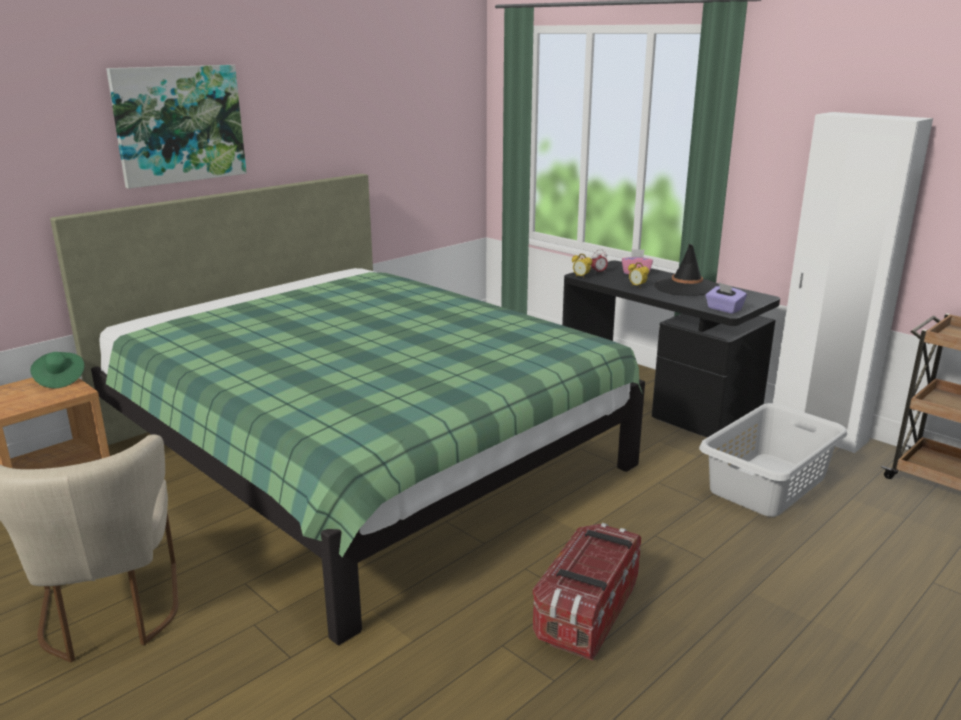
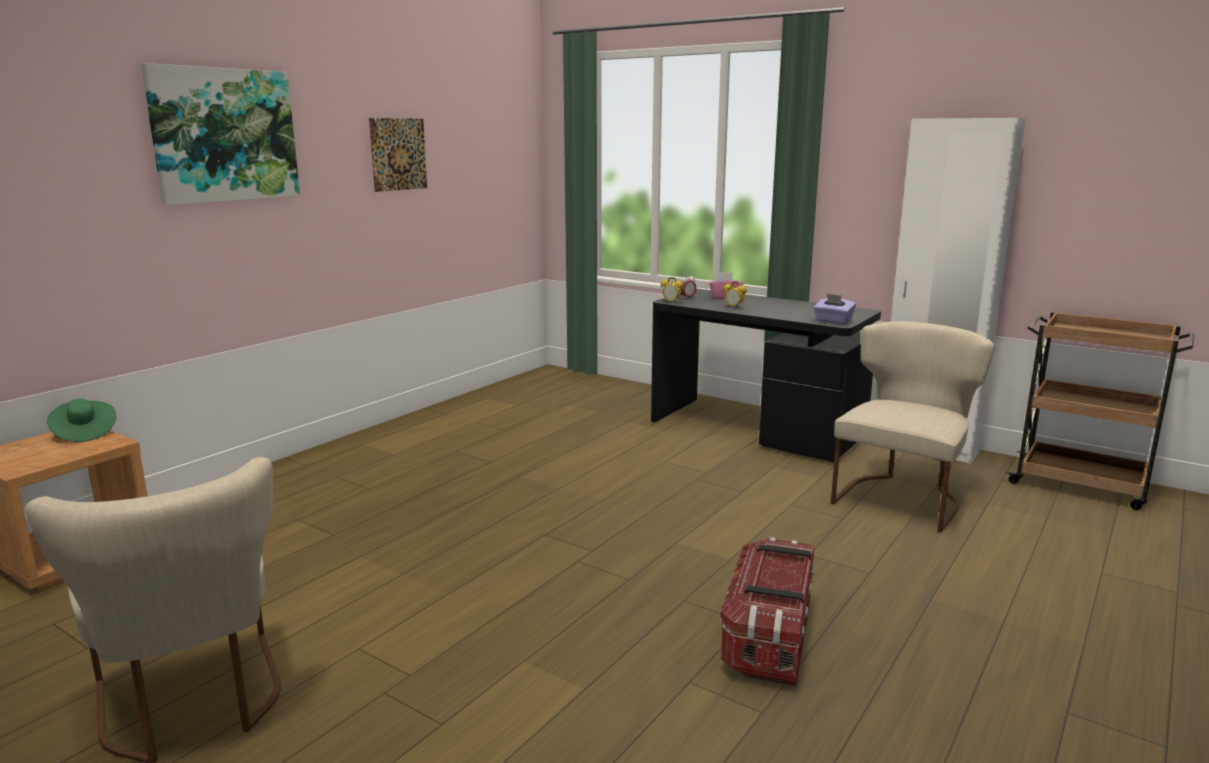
camera: 10 degrees left, 5 degrees down
(340, 130) = (398, 154): none -> picture
(360, 456) = (455, 504): green bed -> none
(686, 287) = (783, 306): black hat -> none
(769, 484) = (902, 497): grey laundry basket -> beige chair

